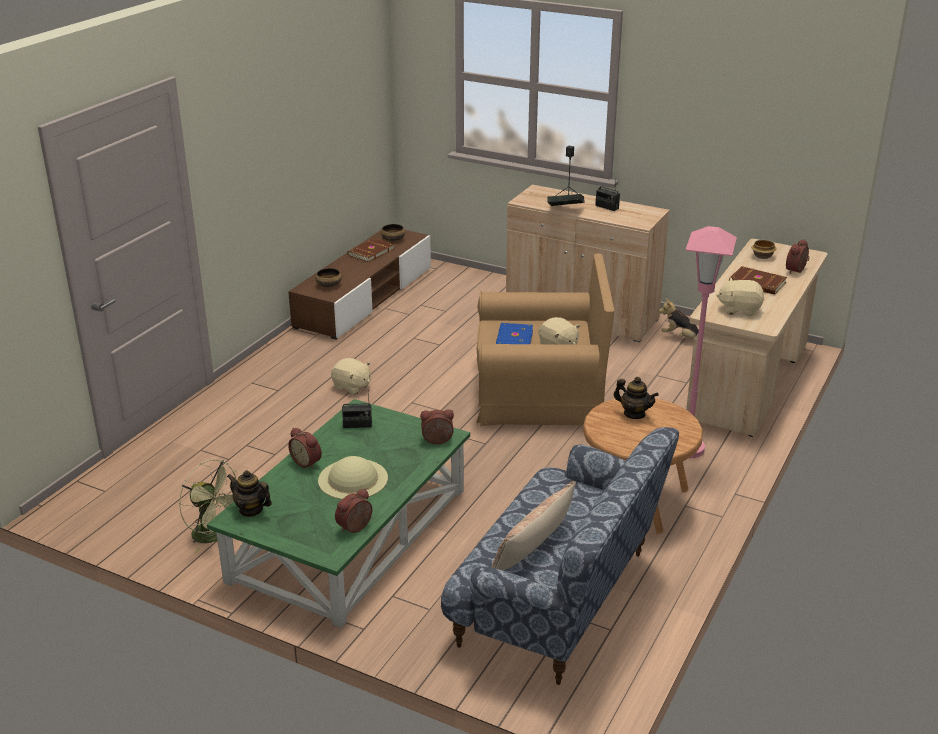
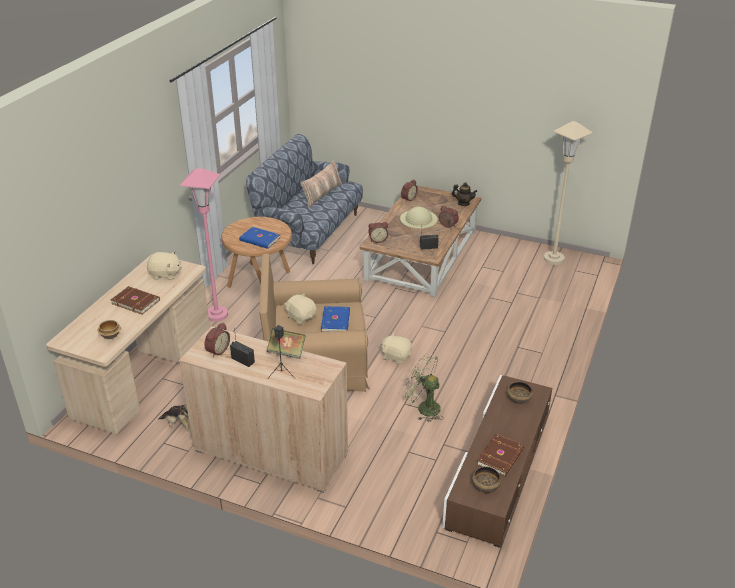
camera: 175 degrees right, 5 degrees up
(121, 514) = (553, 259): none -> beige floor lamp
(215, 536) = (494, 251): green fan -> green fan (423, 407)
(350, 536) = (421, 254): green coffee table -> brown coffee table
(352, 387) = (462, 353): beige plush toy -> beige plush toy (396, 356)
(634, 414) = (259, 240): teapot -> blue book
(797, 270) = (91, 318): alarm clock -> alarm clock (217, 350)

